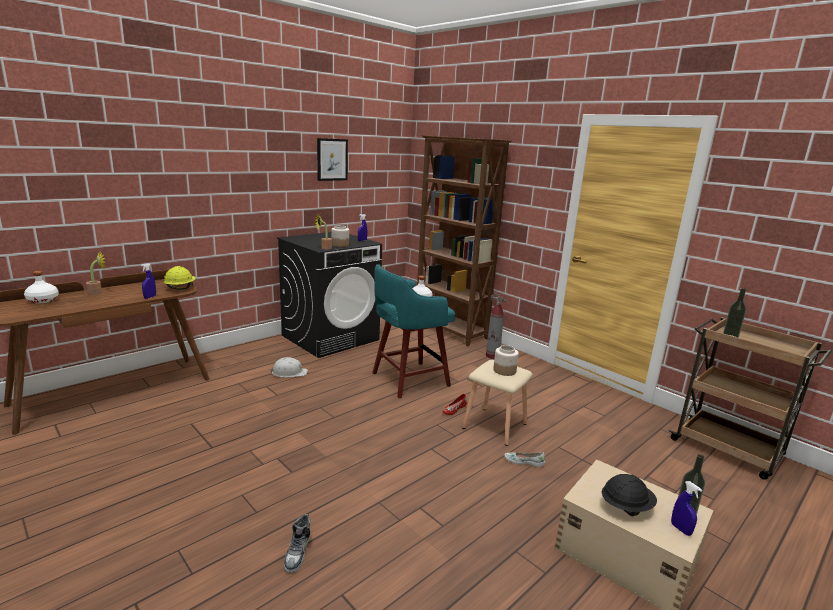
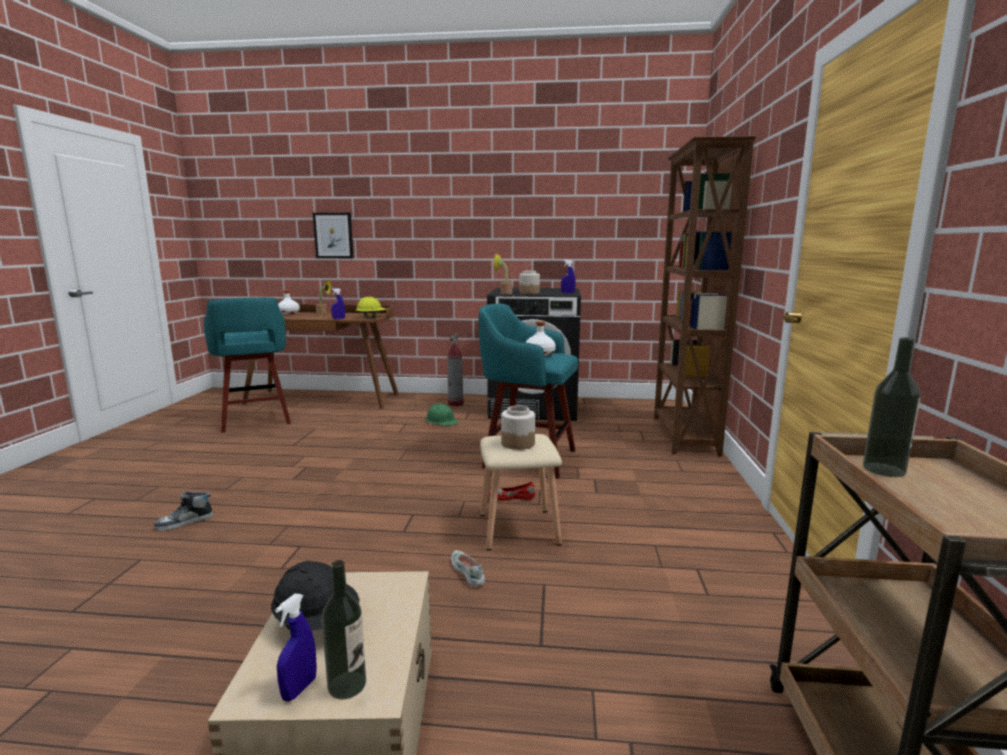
camera: 50 degrees right, 5 degrees down
(91, 443) = (255, 420): none -> turquoise stool
(289, 372) = (441, 421): white hard hat -> green hard hat
(332, 159) = (572, 203): picture -> picture (333, 235)
(492, 356) = (684, 472): fire extinguisher -> fire extinguisher (455, 404)

